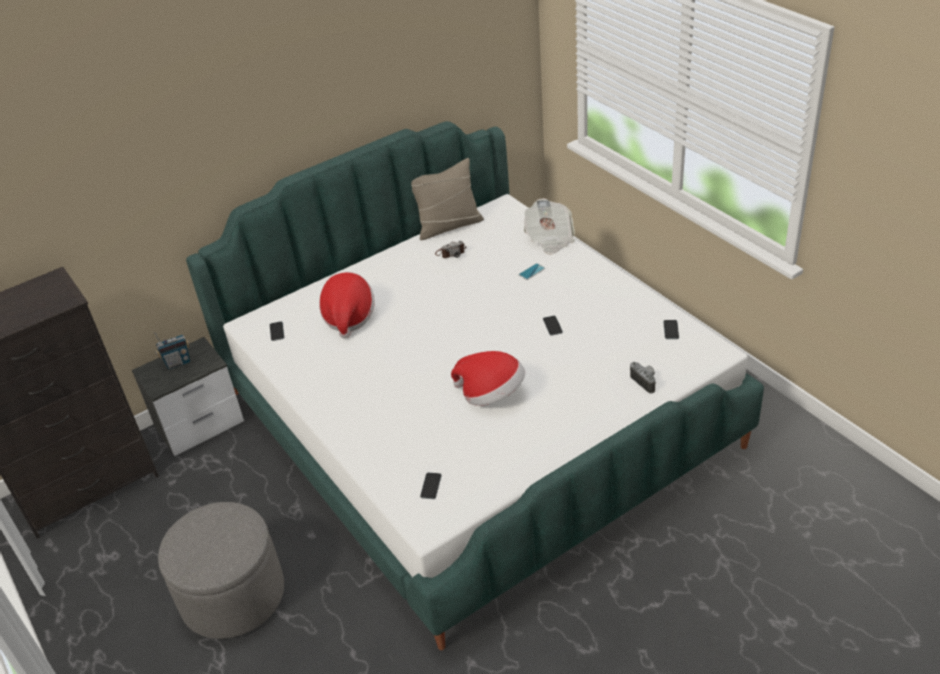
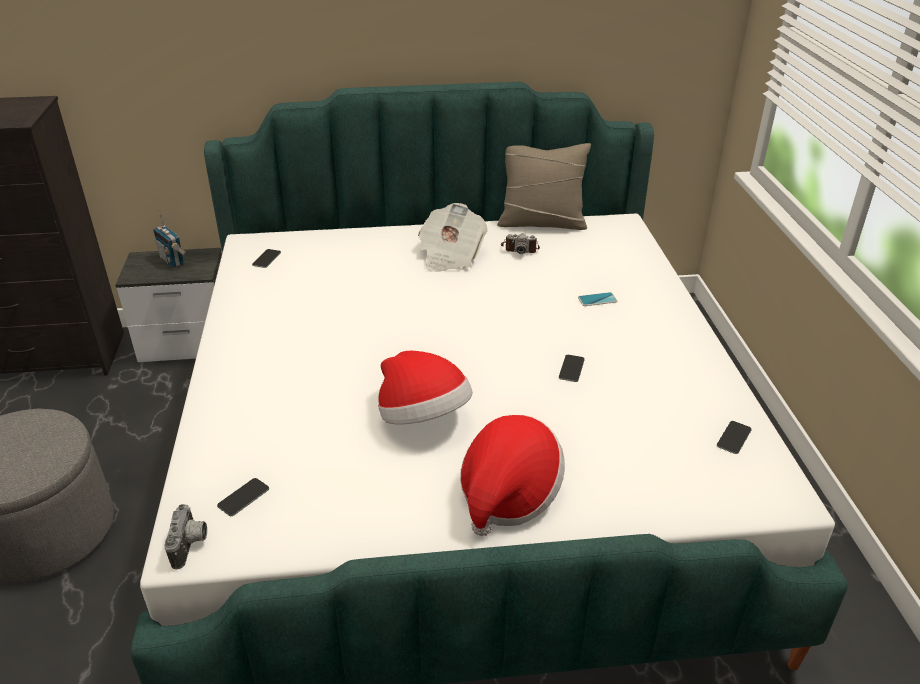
camera: 25 degrees right, 5 degrees down
(178, 363) = (173, 261): radio -> radio turned 45 degrees clockwise
(348, 317) = (349, 271): hat -> hat (508, 494)
(549, 238) = (650, 273): newspaper -> newspaper (450, 255)
(645, 382) = (643, 492): camera -> camera (191, 545)

